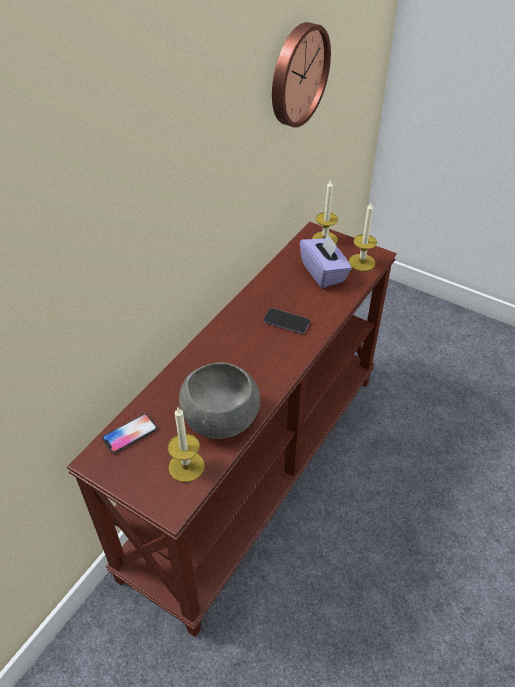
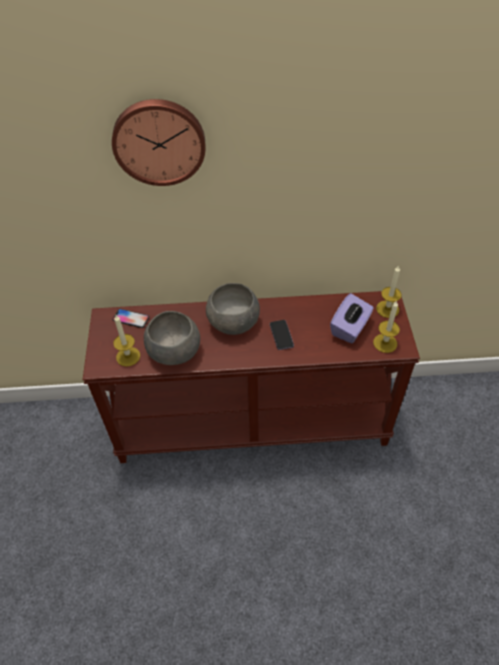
camera: 55 degrees right, 5 degrees up
(231, 347) = (233, 321): none -> grey bowl
(297, 75) = (400, 170): wall clock -> wall clock (159, 141)

